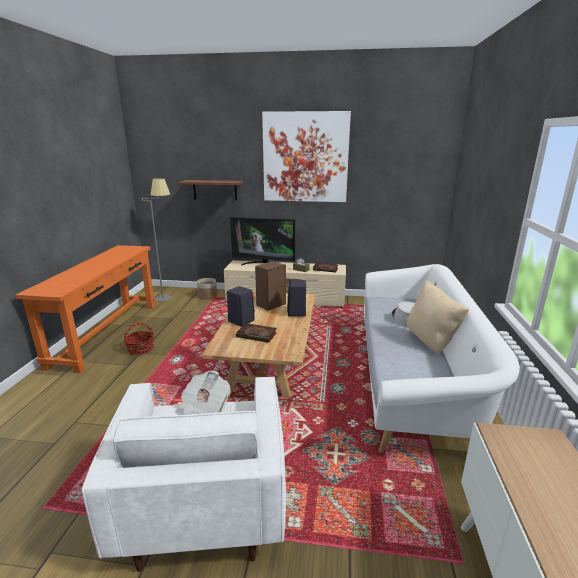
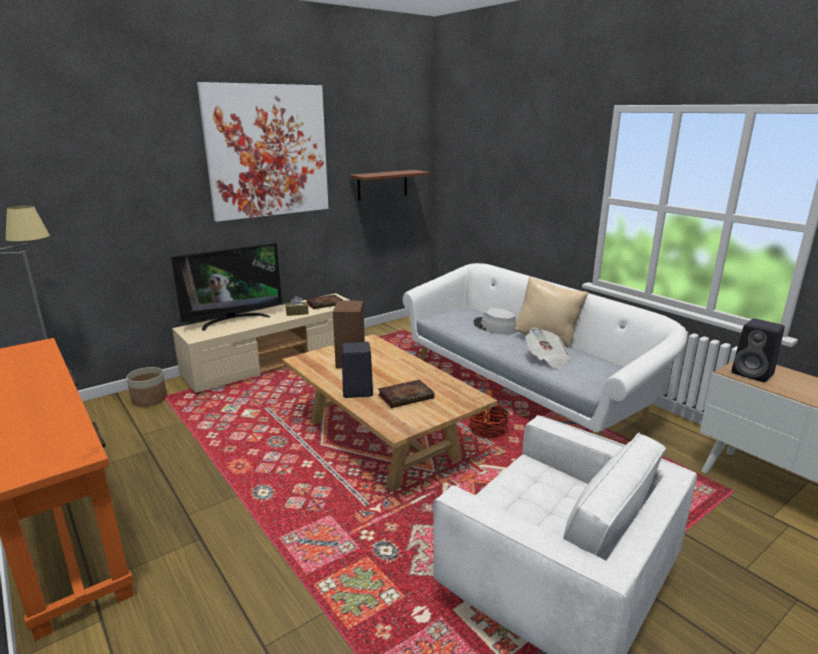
camera: 45 degrees left, 0 degrees up
(141, 349) = (178, 510): basket -> basket (487, 430)
(204, 411) = (508, 488): newspaper -> newspaper (547, 359)
(215, 190) = (124, 215): brown shelf -> brown shelf (382, 185)
(297, 313) = (396, 359): black speaker -> black speaker (753, 374)

